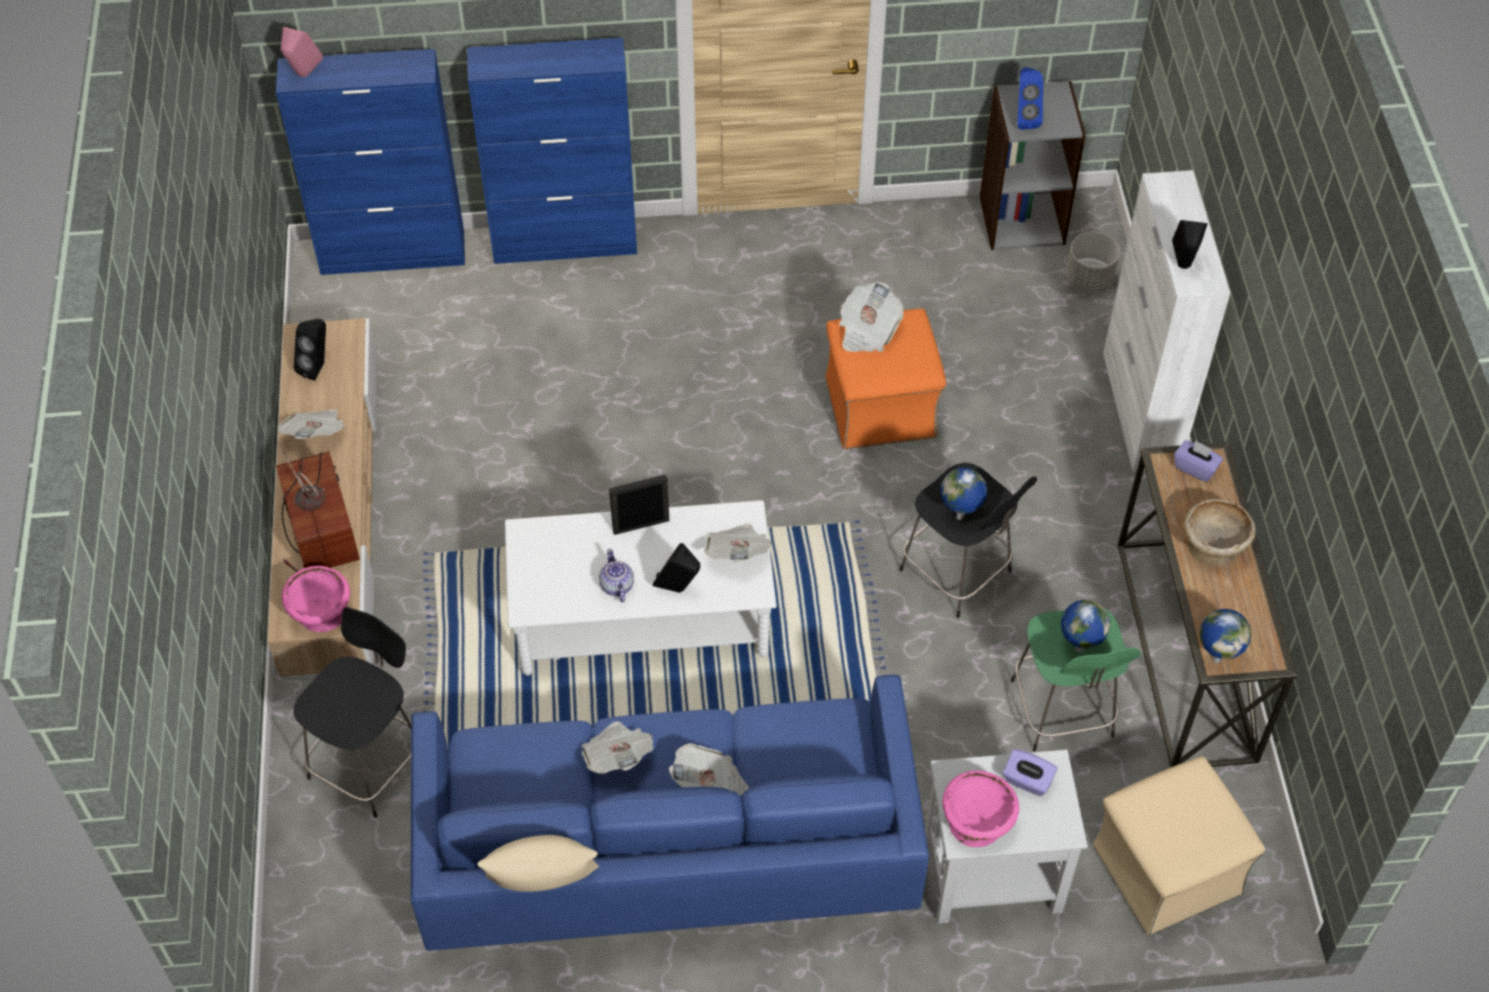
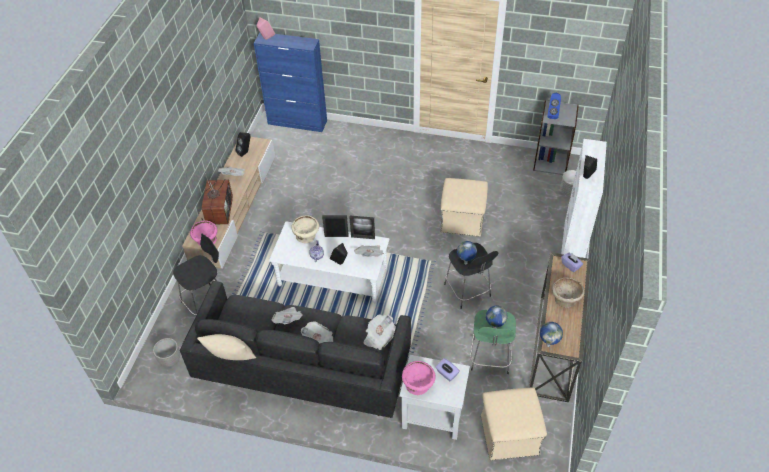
camera: 20 degrees right, 5 degrees down
(346, 926) = (170, 361): none -> planter
(565, 242) = (363, 132): blue cabinet -> none
(571, 542) = (306, 235): none -> beige bowl
(667, 854) = (304, 369): blue sofa -> black sofa
(703, 513) = (363, 237): none -> picture frame
(867, 331) = (459, 184): newspaper -> newspaper (379, 337)
(881, 407) = (463, 220): orange ottoman -> beige ottoman

